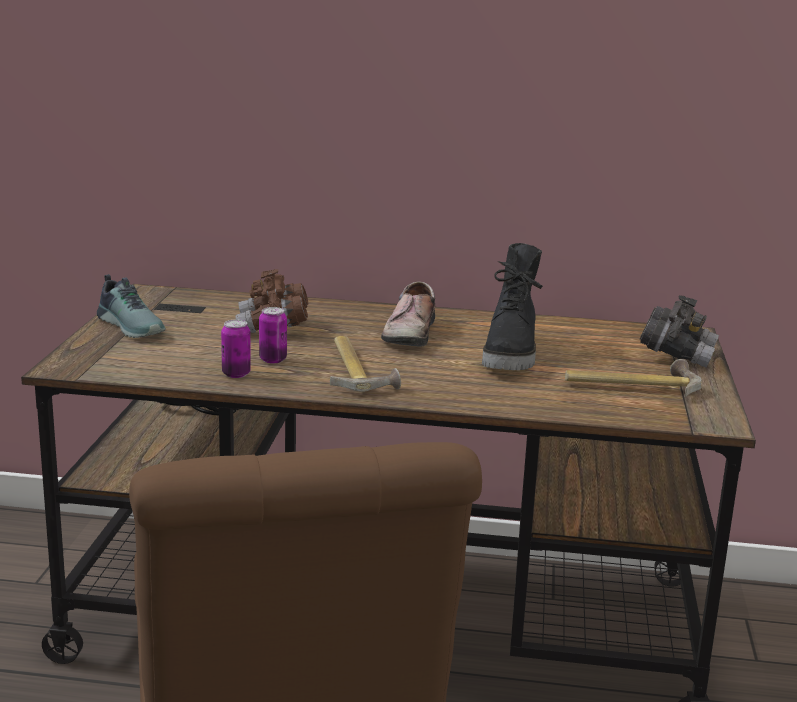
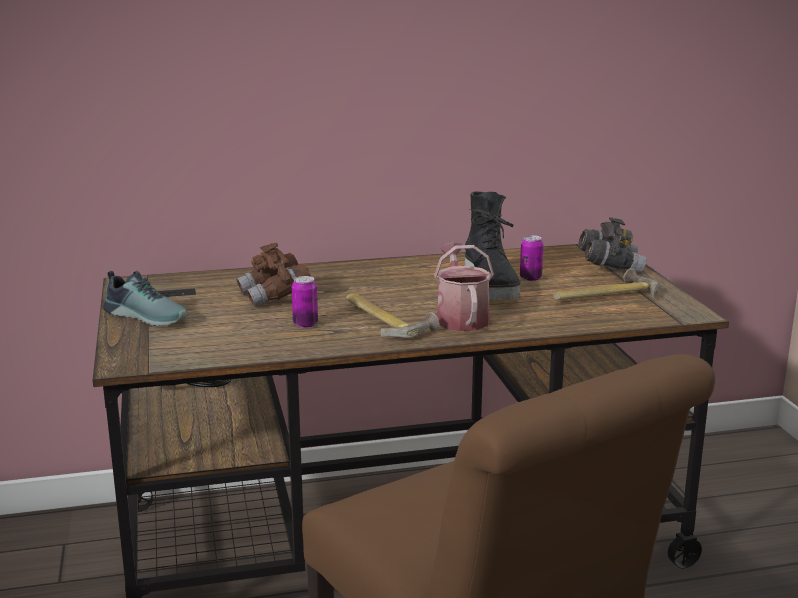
camera: 20 degrees left, 0 degrees up
(236, 374) = (287, 342): can -> can (530, 278)
(407, 332) = (391, 282): shoe -> none
(441, 381) = (461, 317): none -> watering can

